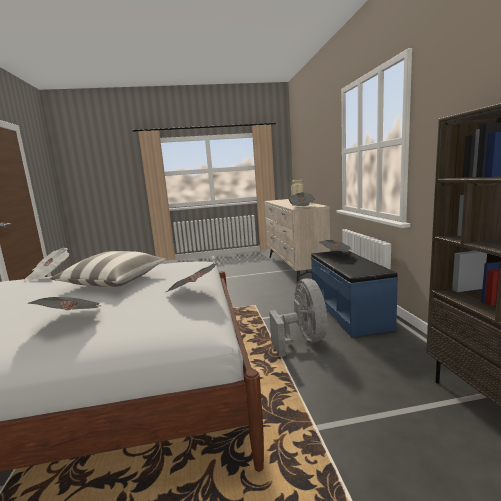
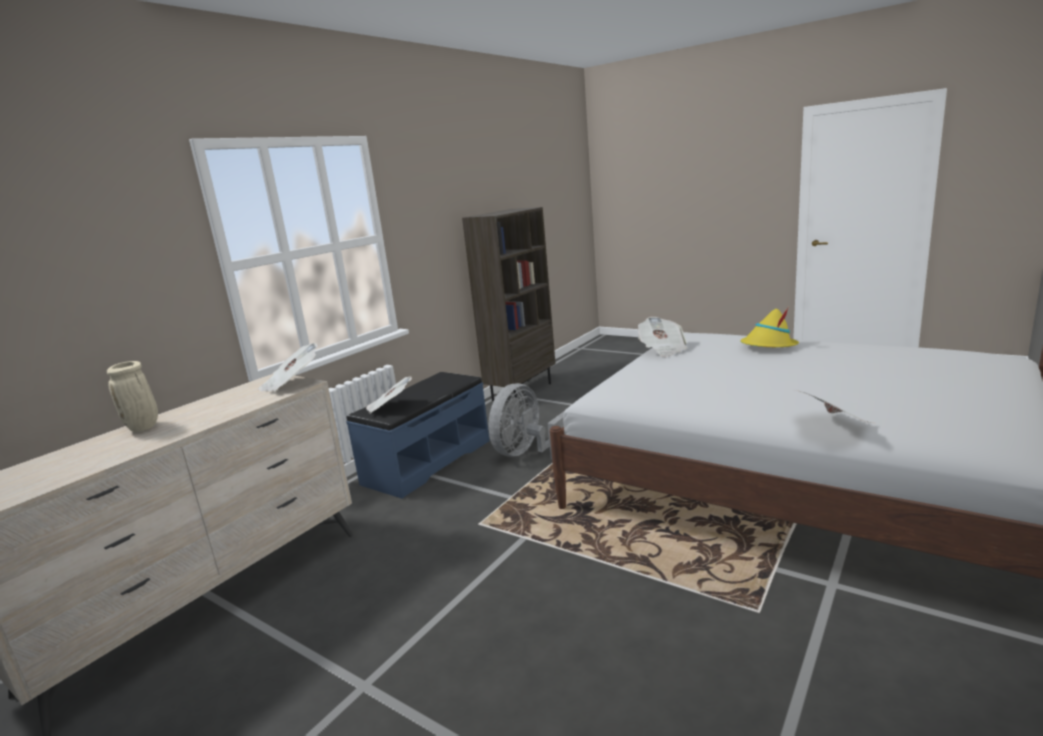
camera: 135 degrees left, 5 degrees up
(73, 320) = (768, 346): newspaper -> yellow hat
(114, 282) = (728, 377): pillow -> none

